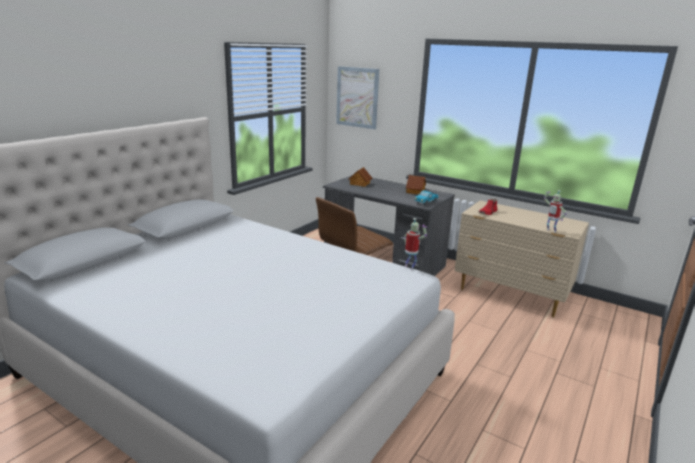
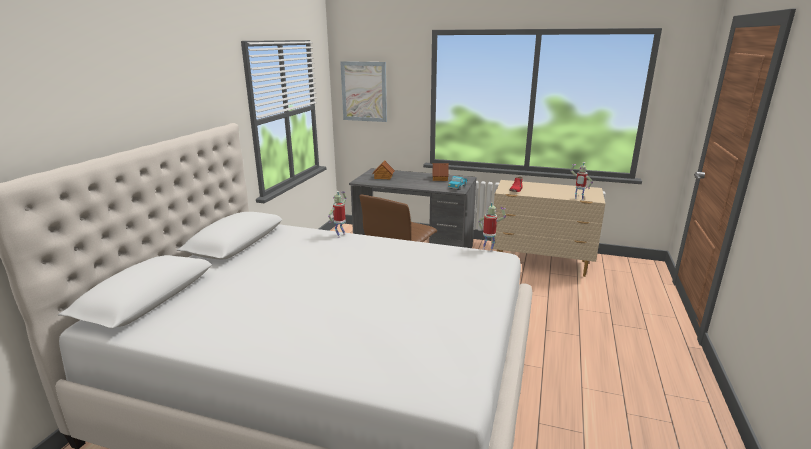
camera: 15 degrees left, 0 degrees up
(278, 233) = (340, 235): none -> toy robot

